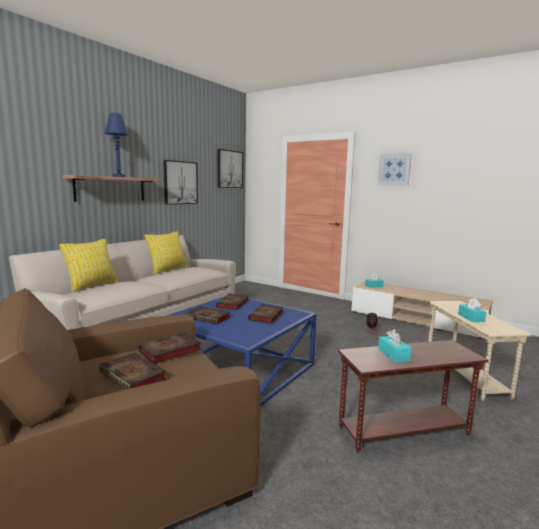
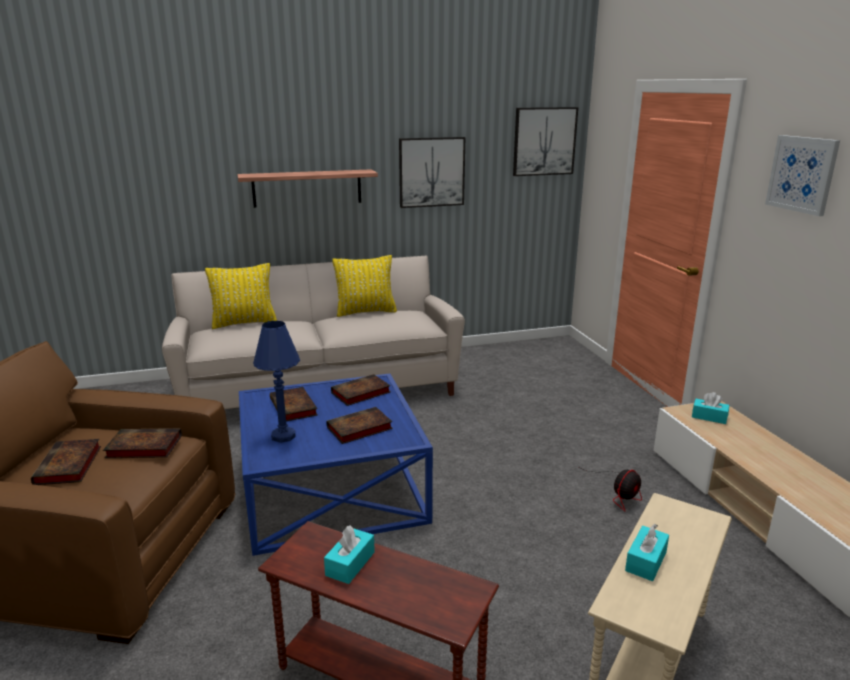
camera: 40 degrees right, 10 degrees up
(118, 177) = (311, 173): blue table lamp -> blue table lamp (283, 436)

